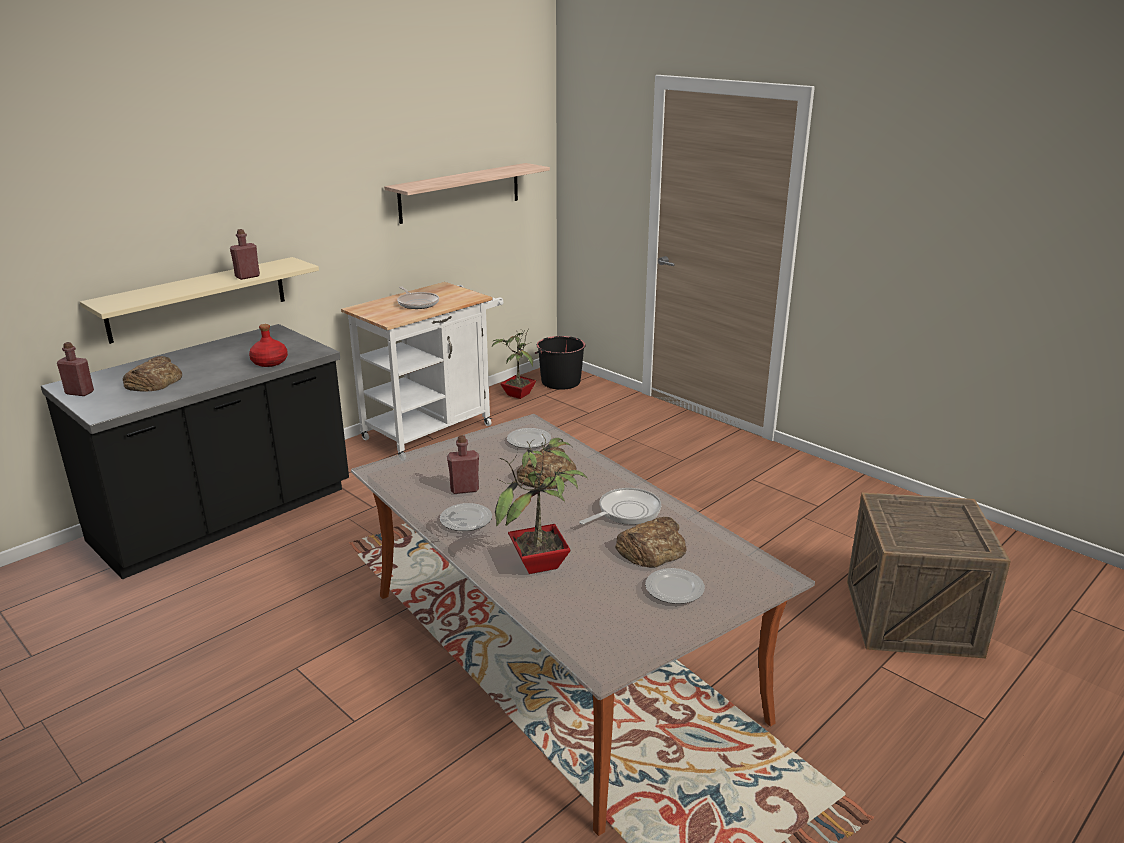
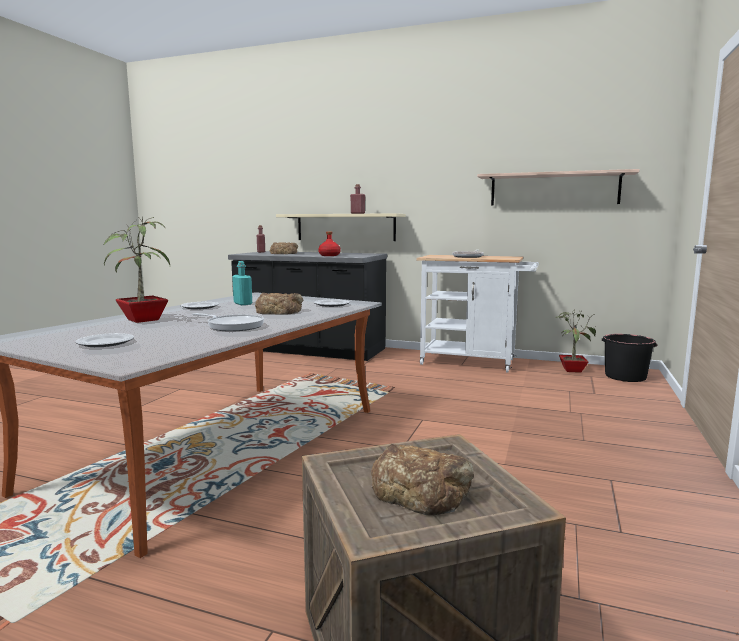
camera: 65 degrees right, 15 degrees down
(464, 489) = (243, 304): red bottle -> turquoise bottle
(651, 549) = (172, 334): bread -> bread (421, 489)

